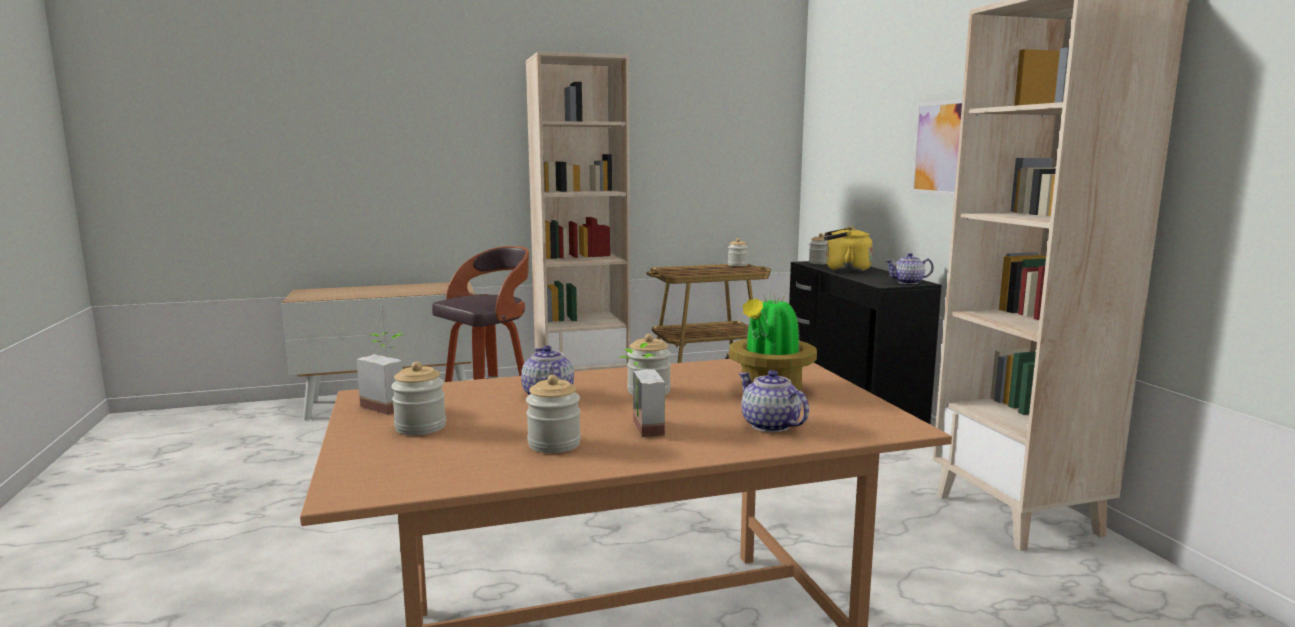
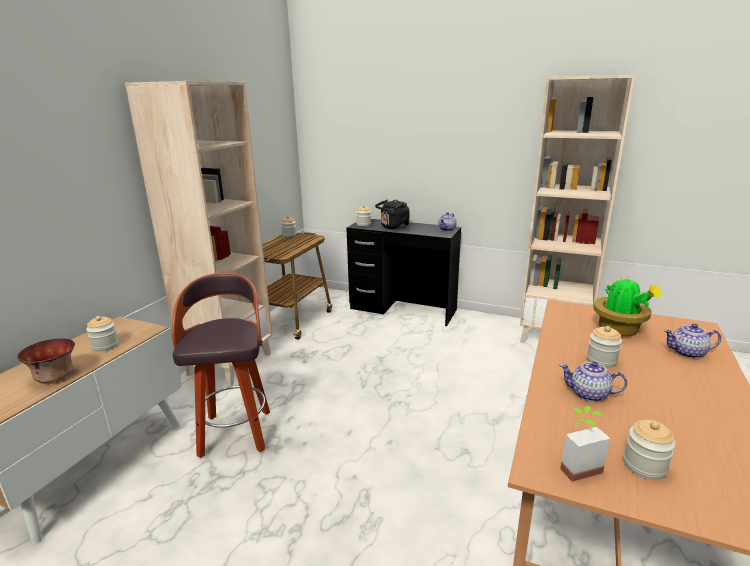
camera: 50 degrees left, 10 degrees up
(361, 294) = (54, 377): none -> bowl
(554, 444) = (703, 424): jar -> jar (105, 346)
(638, 428) = (680, 388): potted plant -> none
(844, 270) = (393, 227): yellow kettle -> black kettle
(939, 148) = (449, 146): picture -> none

